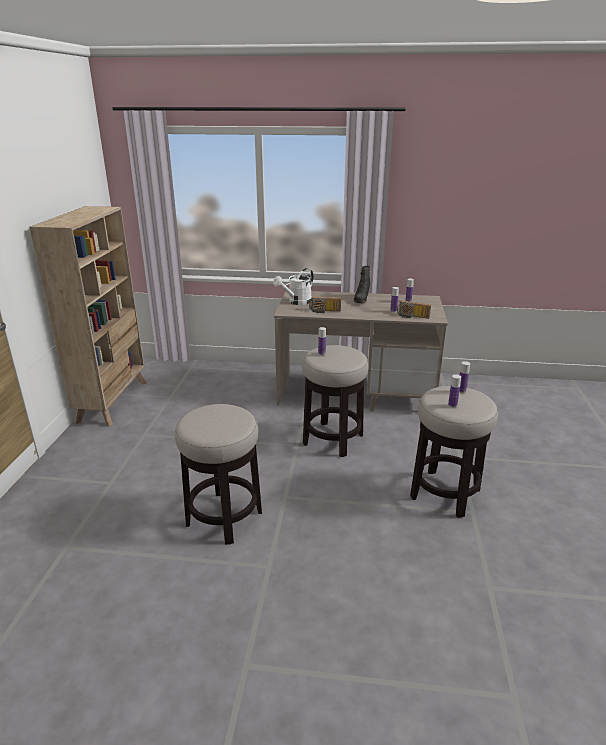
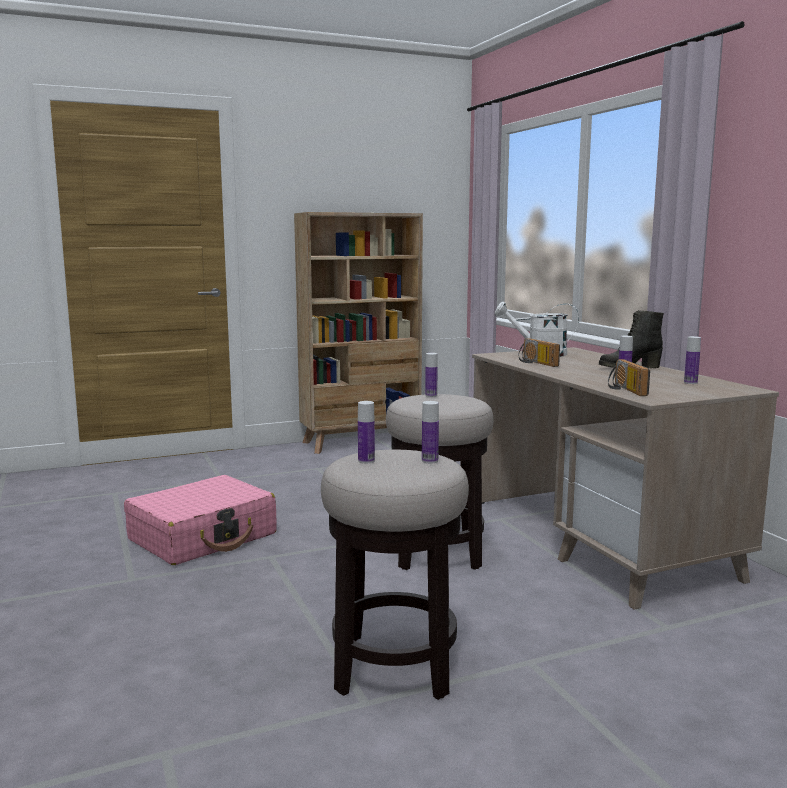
camera: 60 degrees right, 15 degrees down
(224, 517) = (203, 537): stool -> pink suitcase

